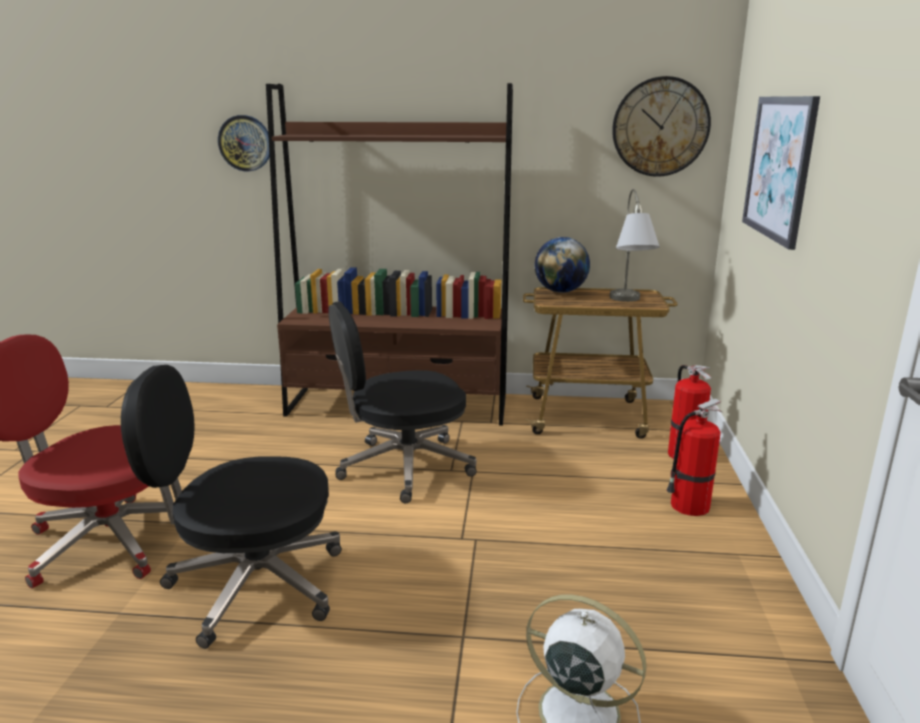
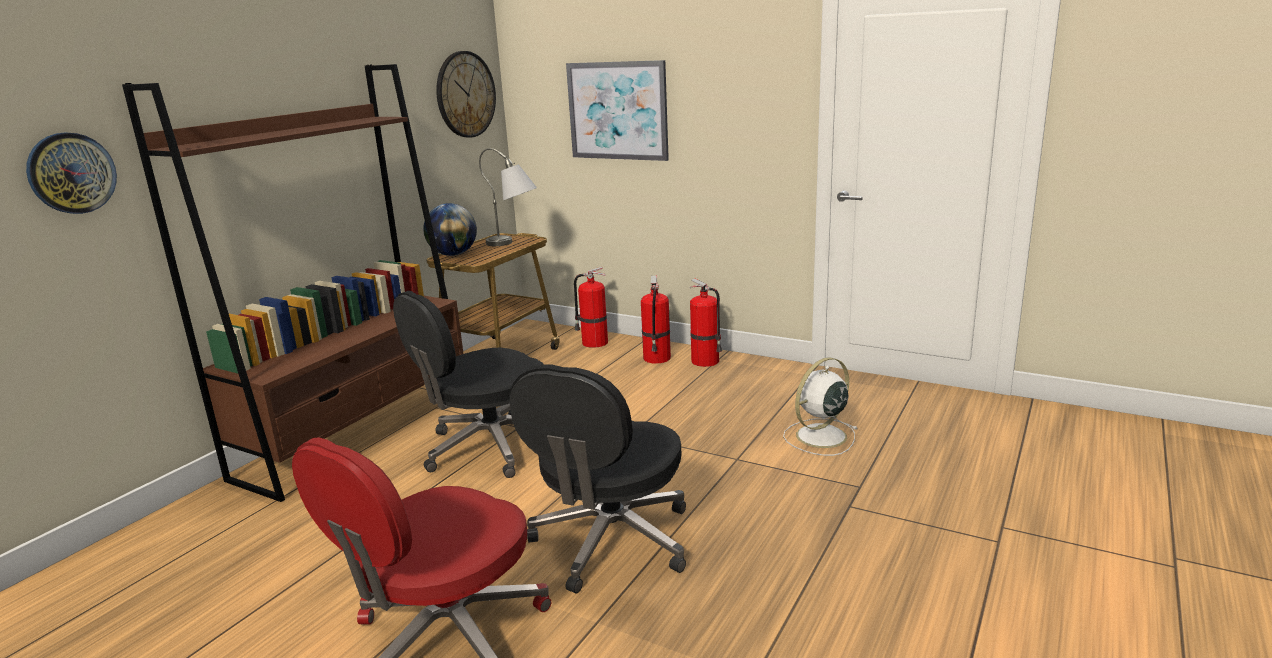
camera: 65 degrees left, 0 degrees up
(403, 467) = (488, 447): black office chair -> black office chair turned 45 degrees clockwise
(723, 546) = (706, 361): none -> fire extinguisher

